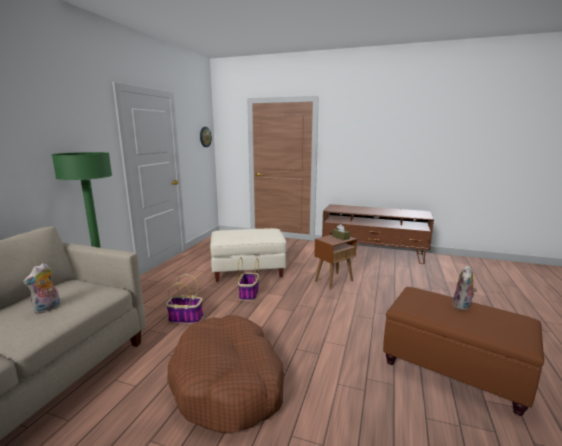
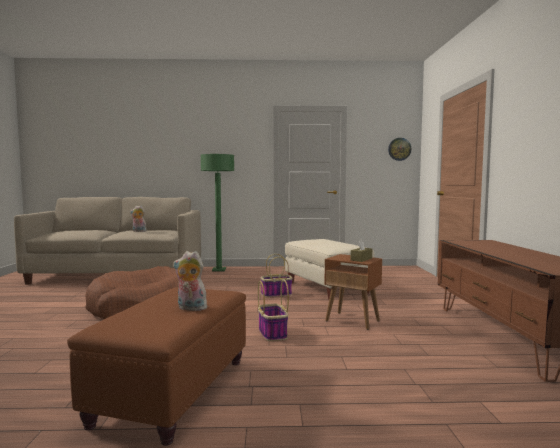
camera: 70 degrees right, 10 degrees down
(185, 318) = (219, 286): basket -> basket (272, 333)

